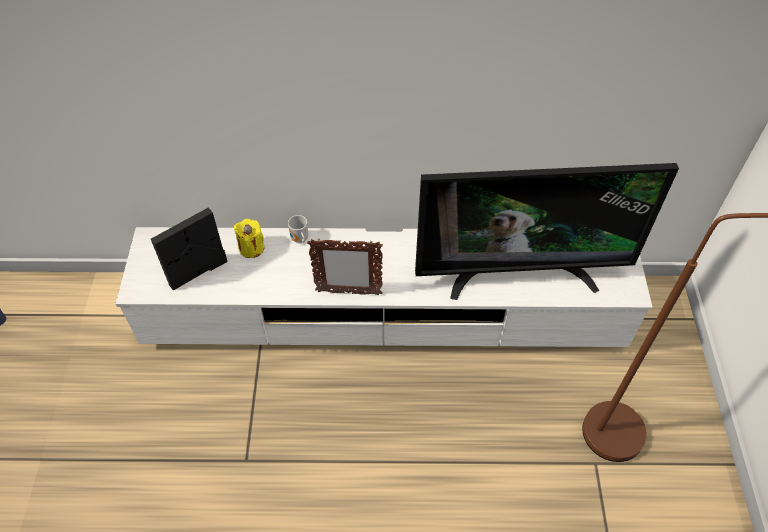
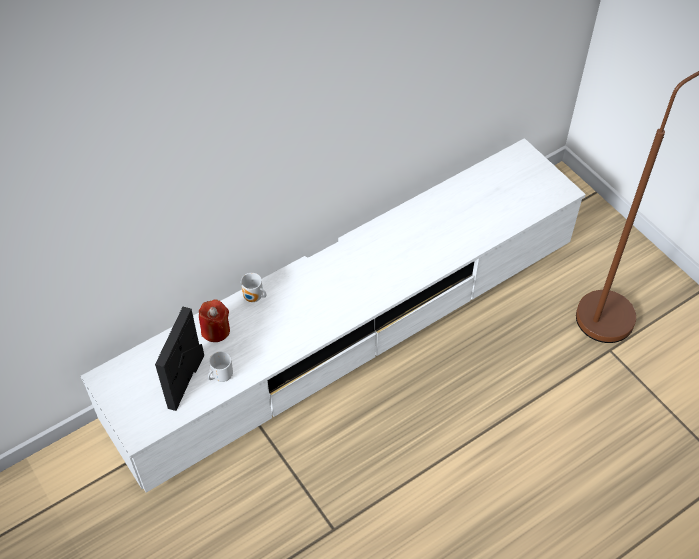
camera: 35 degrees left, 0 degrees up
(225, 284) = (221, 376): none -> mug
(251, 248) = (216, 330): yellow candle -> red candle
(348, 292) = (339, 319): picture frame -> none
(520, 273) = (466, 222): television -> none

